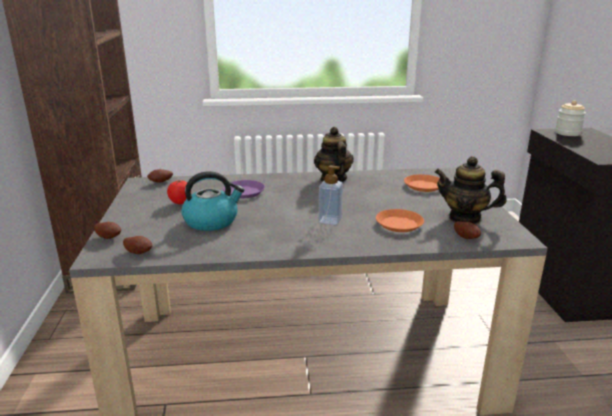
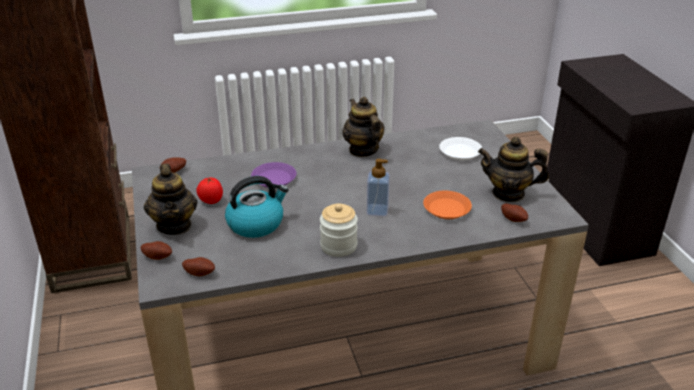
camera: 10 degrees left, 10 degrees up
(138, 216) = (174, 225): none -> teapot
(424, 186) = (460, 152): orange plate -> white plate
(567, 133) = (599, 66): jar -> jar (338, 246)

